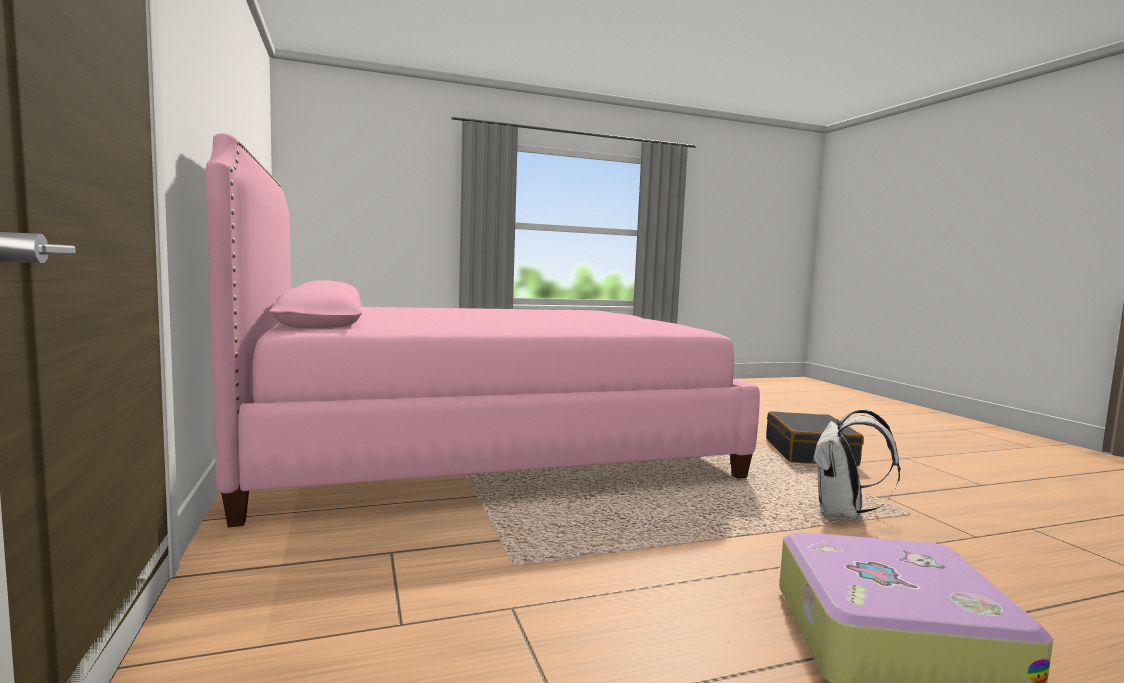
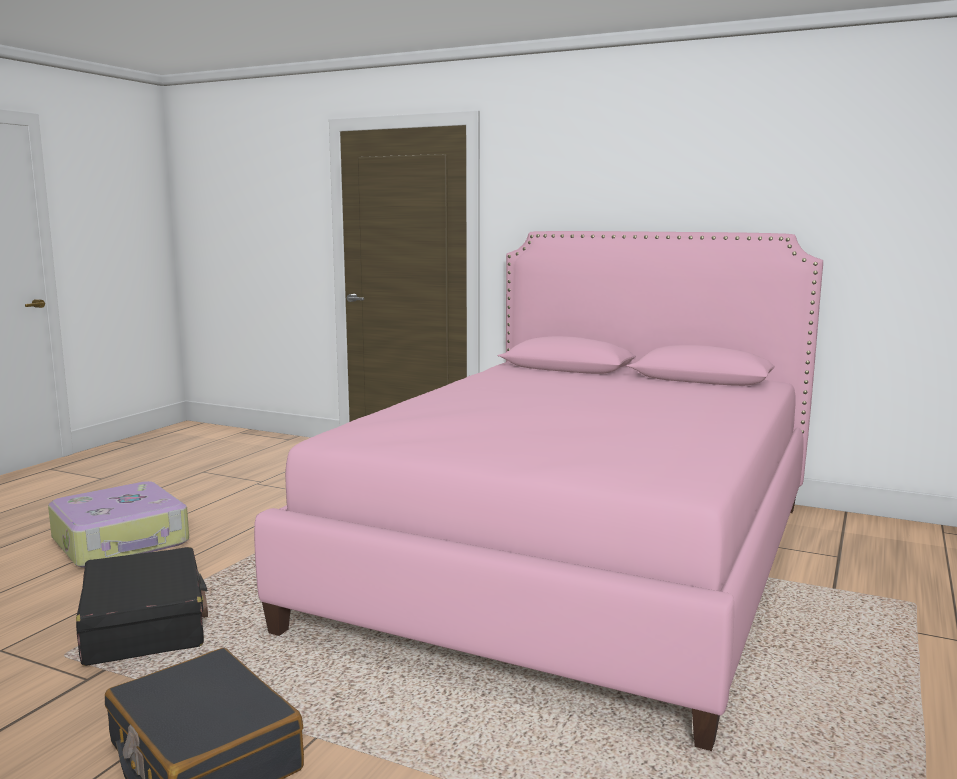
camera: 135 degrees right, 5 degrees up
(843, 514) = (144, 625): white backpack -> black suitcase

